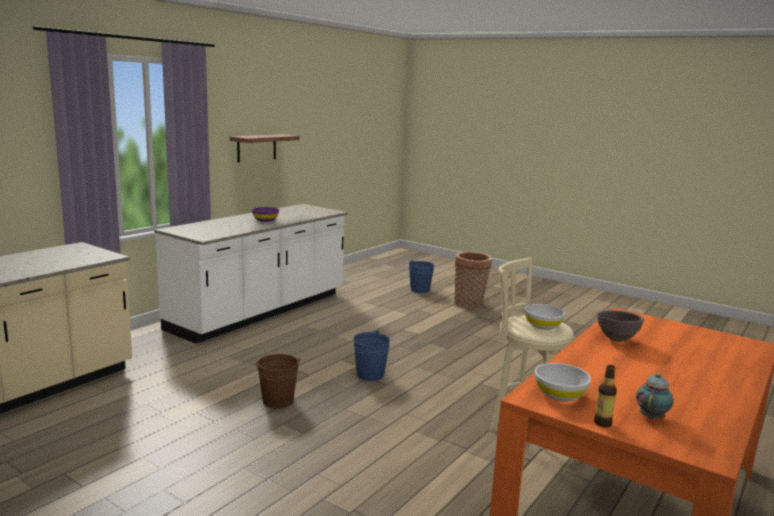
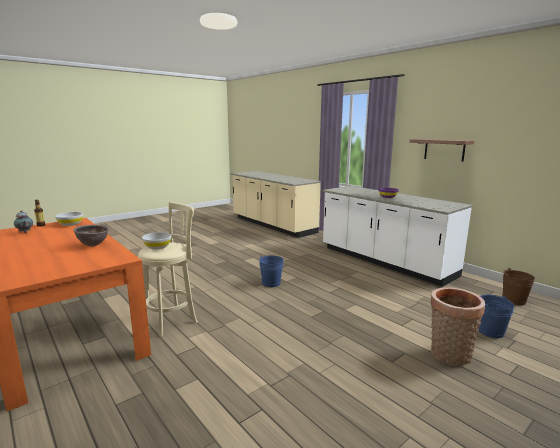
camera: 105 degrees right, 0 degrees up
(278, 401) = (250, 261): brown bucket -> brown bucket (514, 300)

